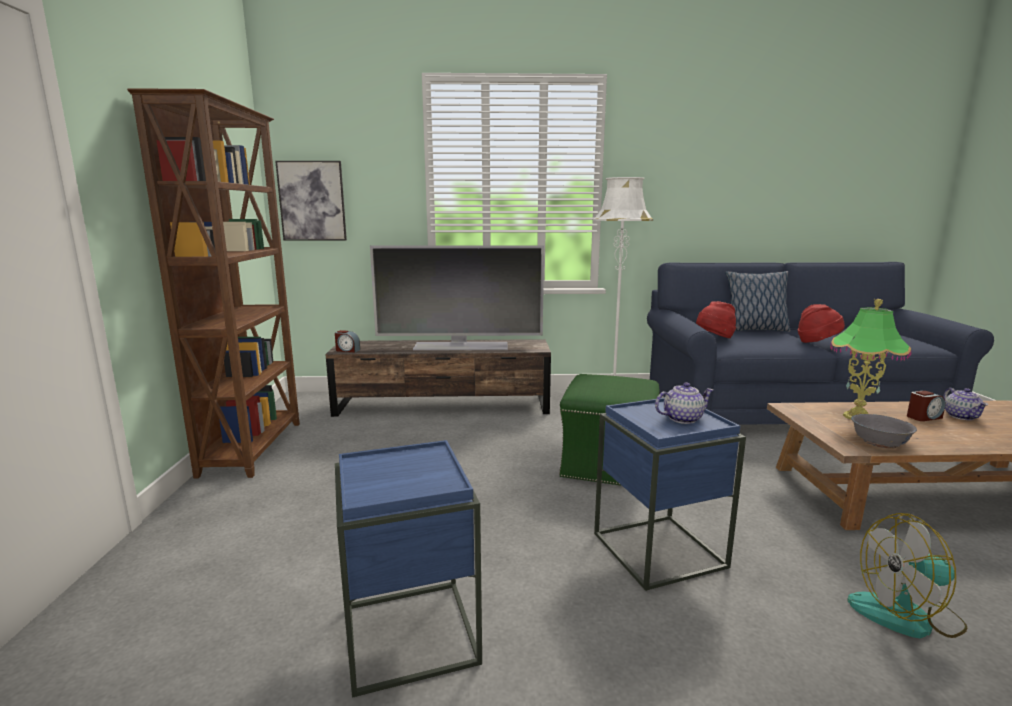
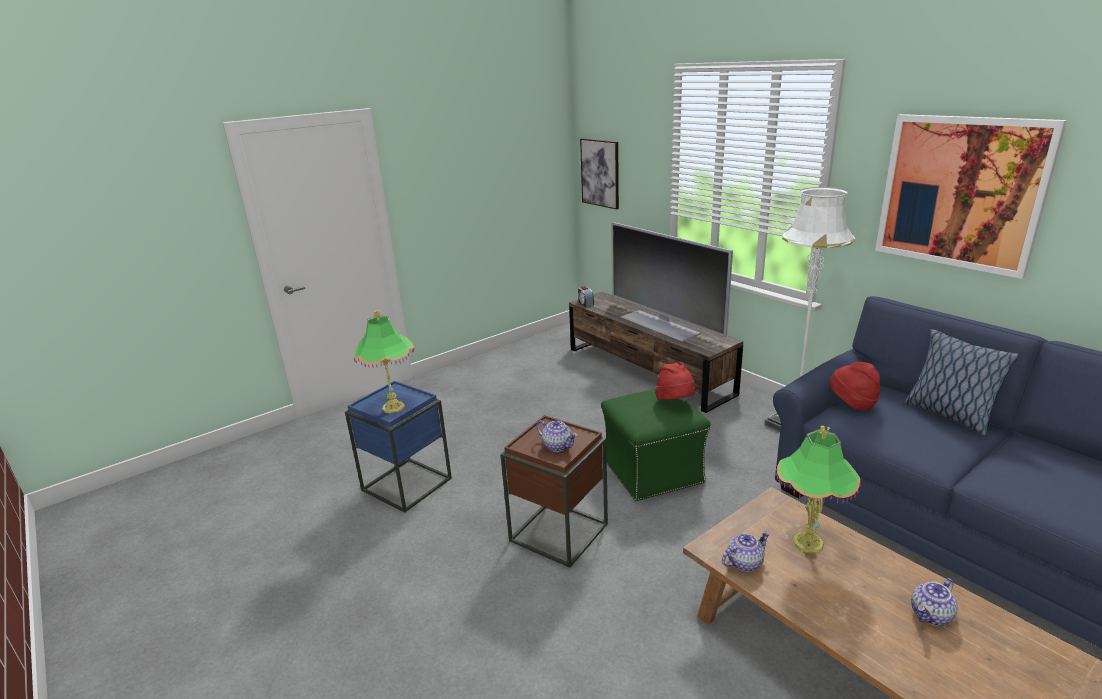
camera: 55 degrees right, 10 degrees up
(254, 448) = (504, 355): brown bookcase -> none
(422, 477) = (393, 407): none -> table lamp
(658, 550) = (558, 532): blue side table -> brown side table
(704, 175) = (960, 192): none -> picture
(817, 342) = (964, 461): red hat -> red hat (675, 402)
(879, 443) = (743, 562): grey bowl -> teapot
(906, 615) = (596, 662): fan -> none
(923, 417) = (879, 586): alarm clock -> none

